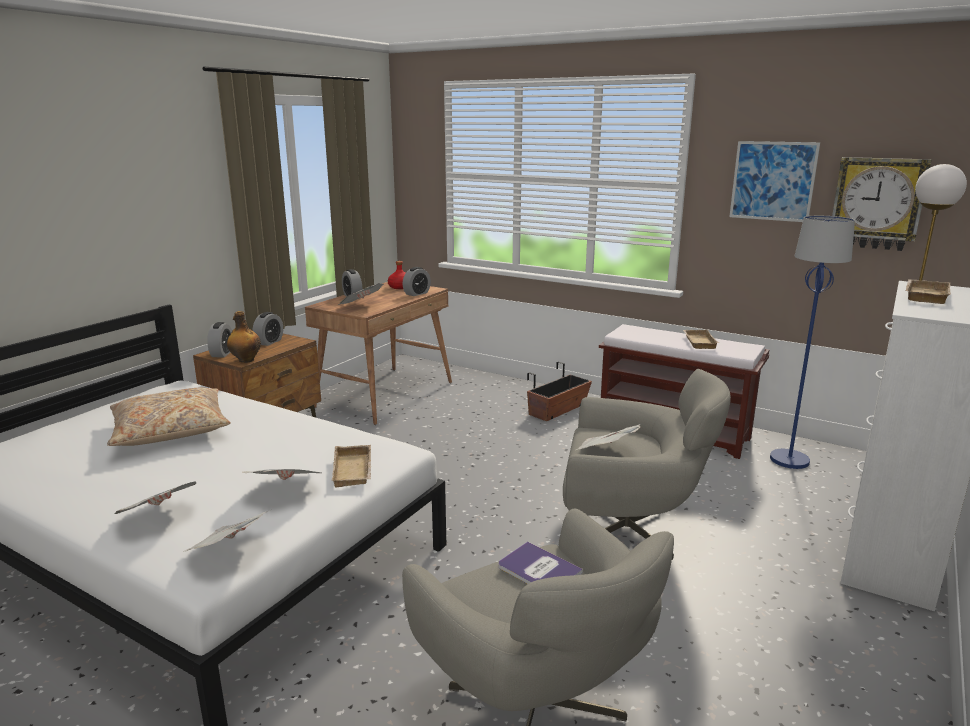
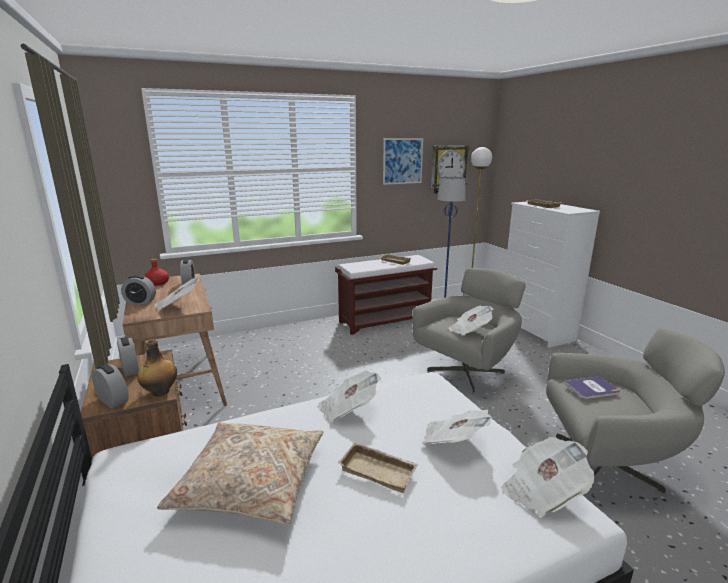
camera: 55 degrees left, 0 degrees up
(159, 517) = (454, 524): newspaper -> newspaper (348, 409)
(354, 470) = (445, 404): beige tray -> beige tray (379, 470)
(558, 410) = (313, 336): planter -> none

